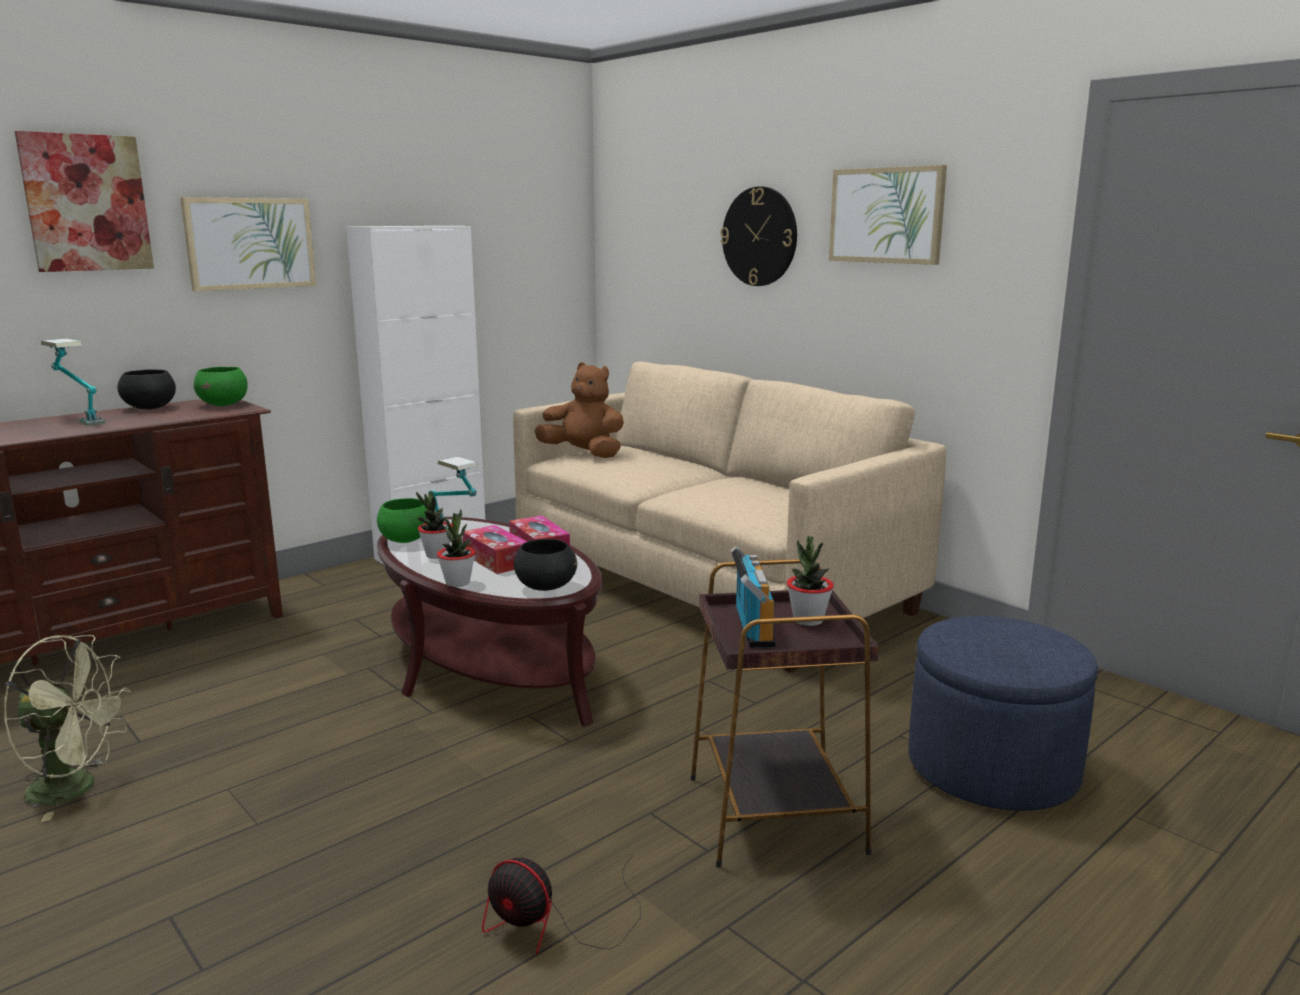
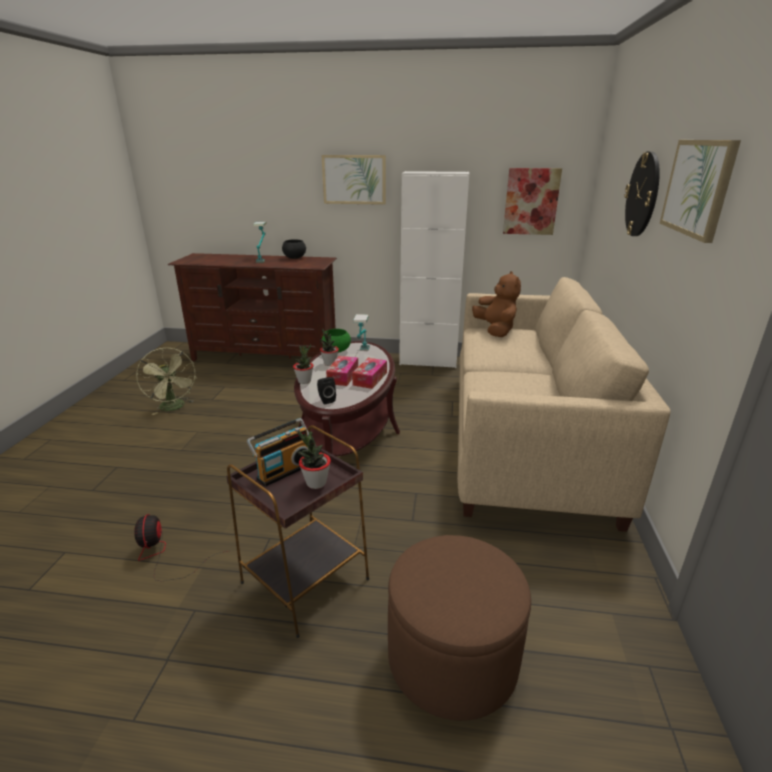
camera: 50 degrees right, 10 degrees up
(86, 203) = (282, 158): picture -> picture (531, 201)
(224, 404) = (318, 262): green bowl -> none
(545, 587) = (326, 400): black bowl -> black speaker
(992, 768) = (452, 657): blue ottoman -> brown ottoman

